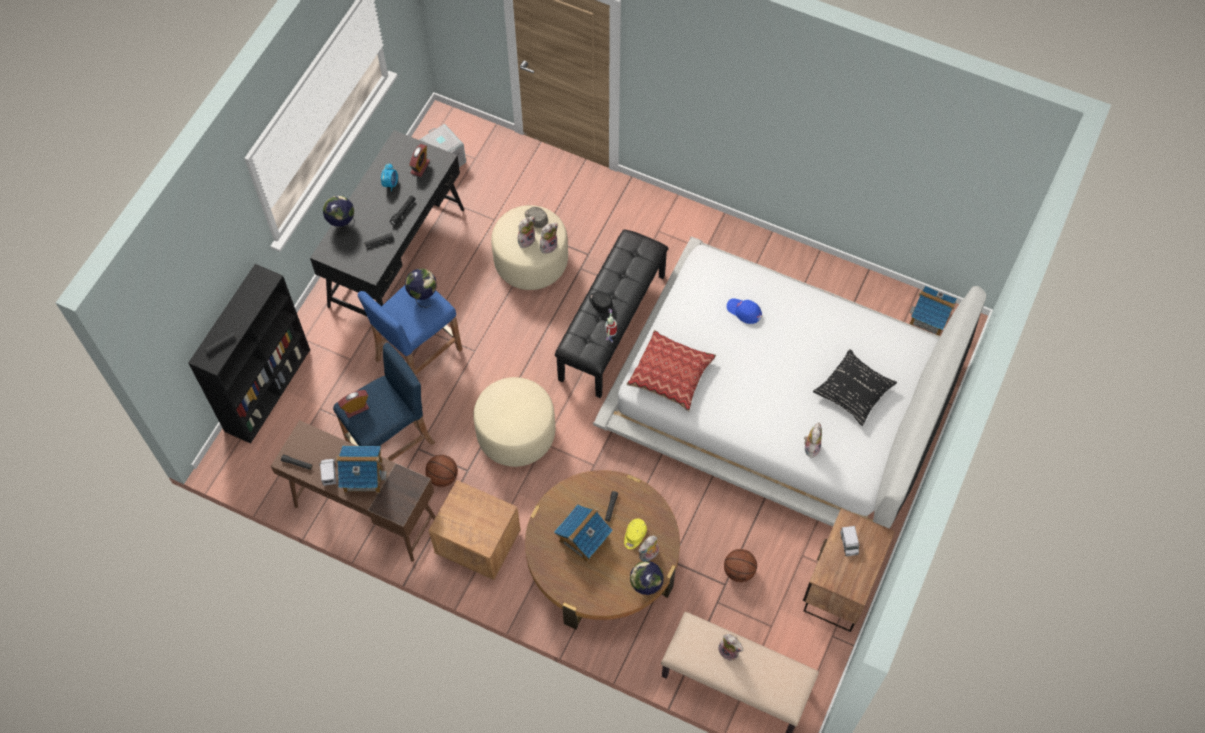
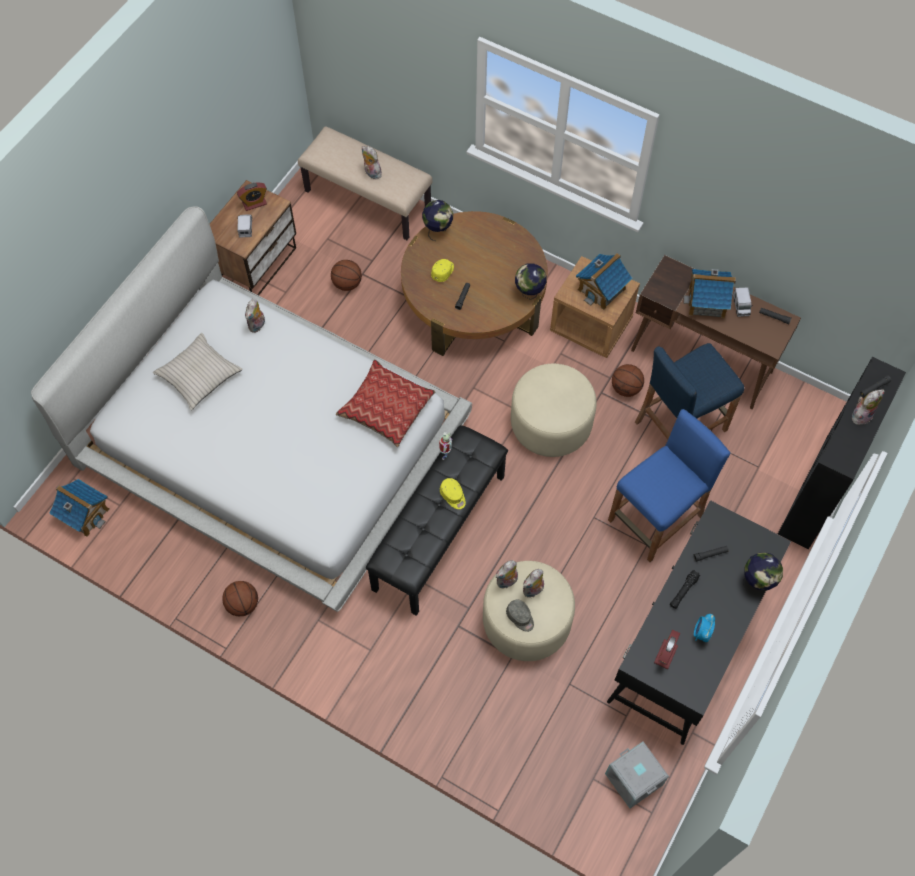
camera: 175 degrees left, 0 degrees up
(356, 408) = (720, 376): alarm clock -> alarm clock (254, 203)
(423, 296) = (654, 494): globe -> globe (529, 293)
(583, 539) = (492, 273): toy house -> toy house (602, 289)
(600, 303) = (453, 496): black cap -> yellow cap
(649, 555) = (432, 255): plush toy -> plush toy (861, 414)
(744, 311) = (294, 469): blue cap -> none
(771, 256) = (242, 604): none -> basketball
(854, 391) = (198, 375): black pillow -> beige pillow

